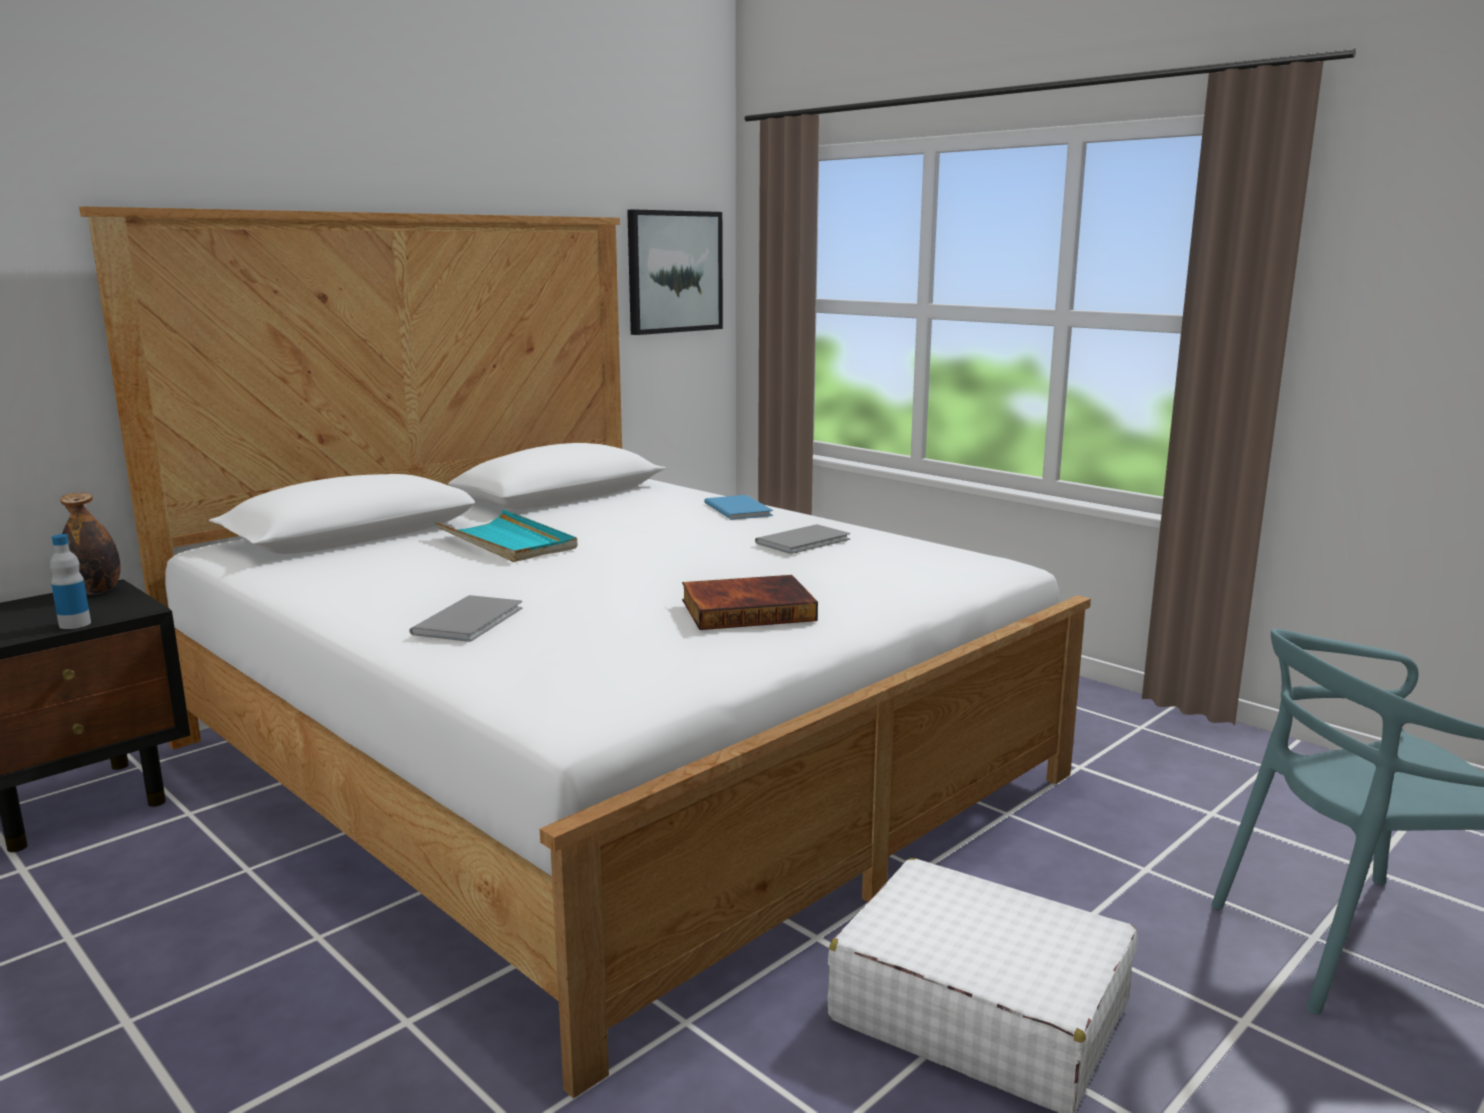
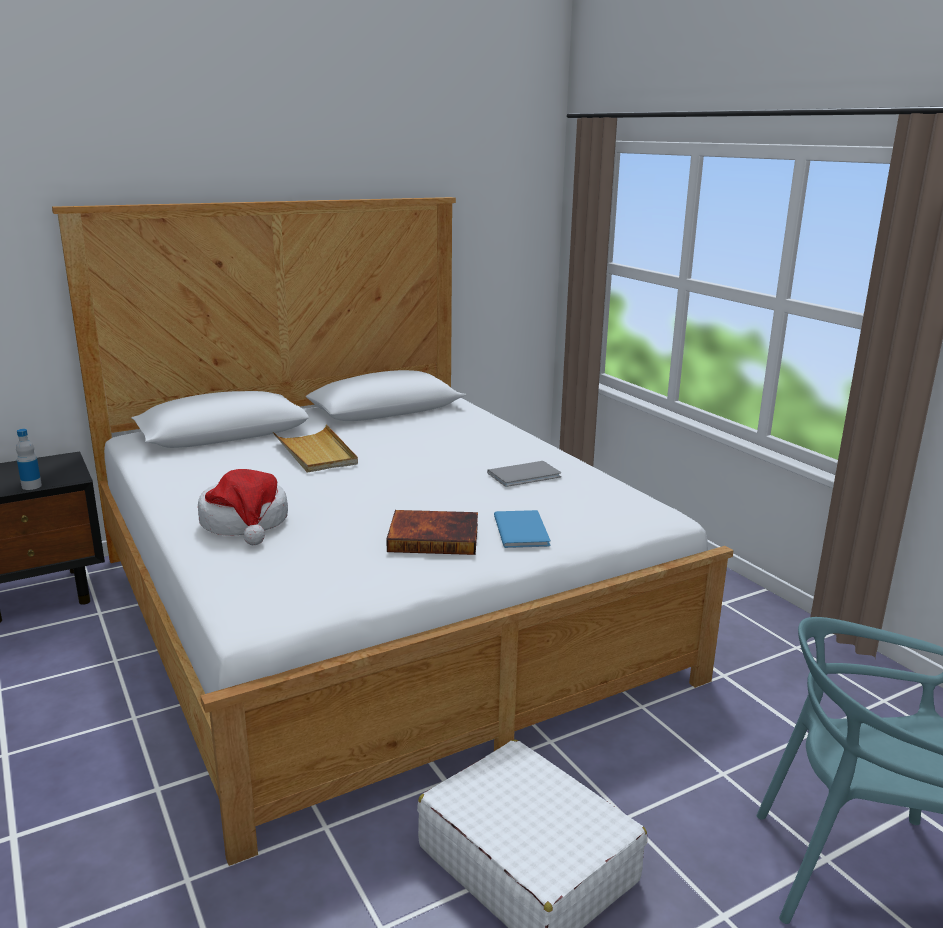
camera: 15 degrees right, 5 degrees up
(95, 592) = (57, 460): bottle -> none
(473, 620) = (245, 522): grey book -> hat
(507, 542) = (316, 452): turquoise tray -> beige tray
(674, 272) = (505, 235): picture -> none
(739, 509) = (503, 436): blue book -> blue book (523, 529)

